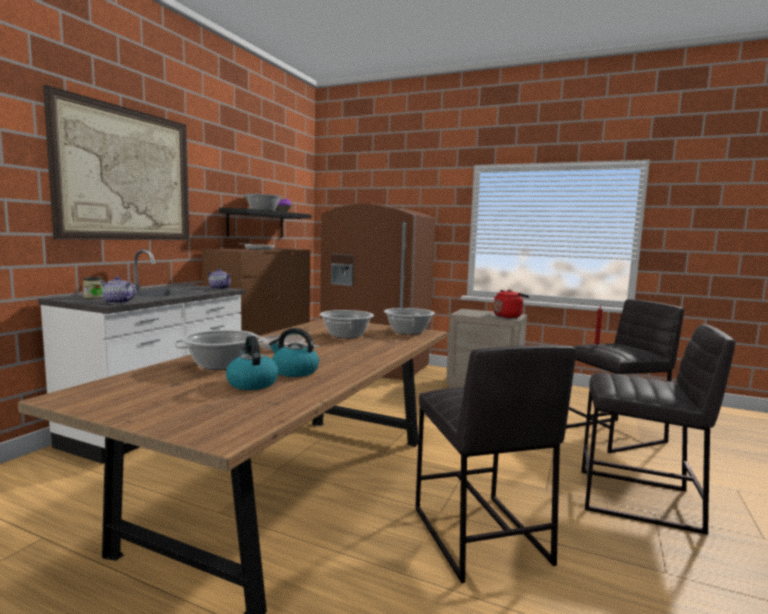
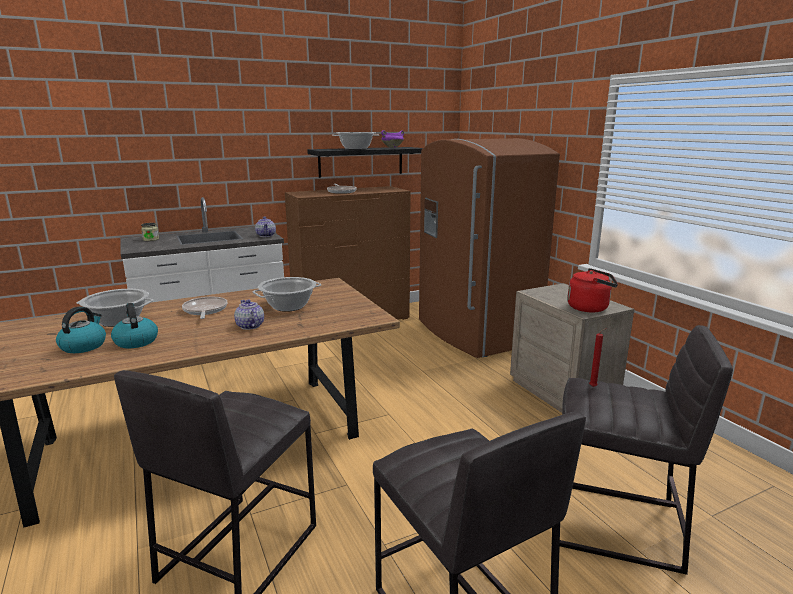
camera: 40 degrees right, 10 degrees up
(118, 302) = (143, 248): teapot -> teapot (250, 326)
(126, 175) = (196, 129): picture -> none
(408, 331) = (357, 313): cooking pot -> none

